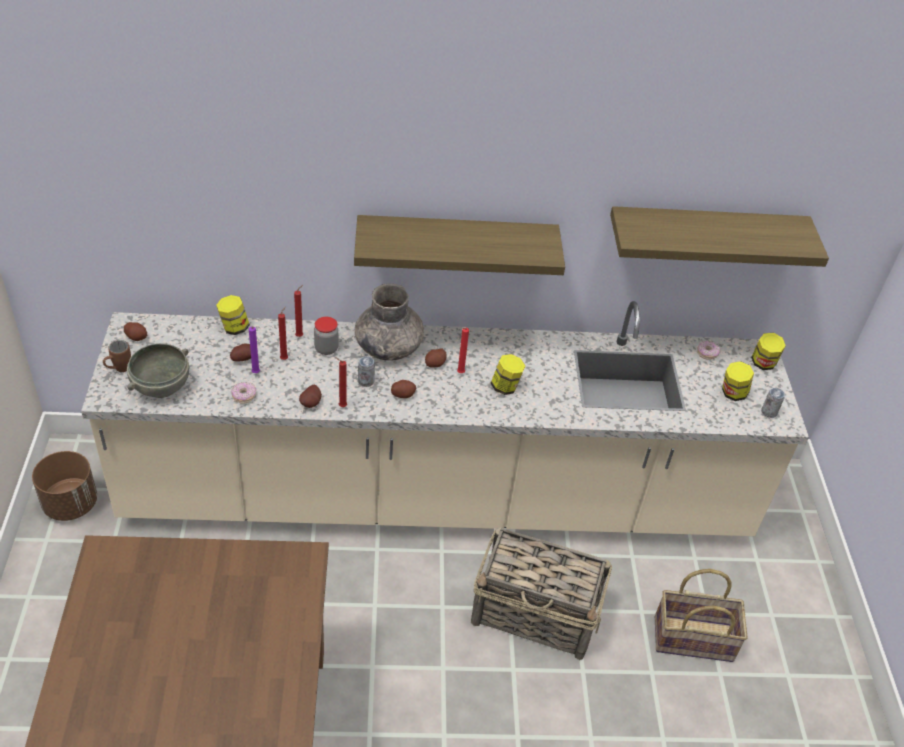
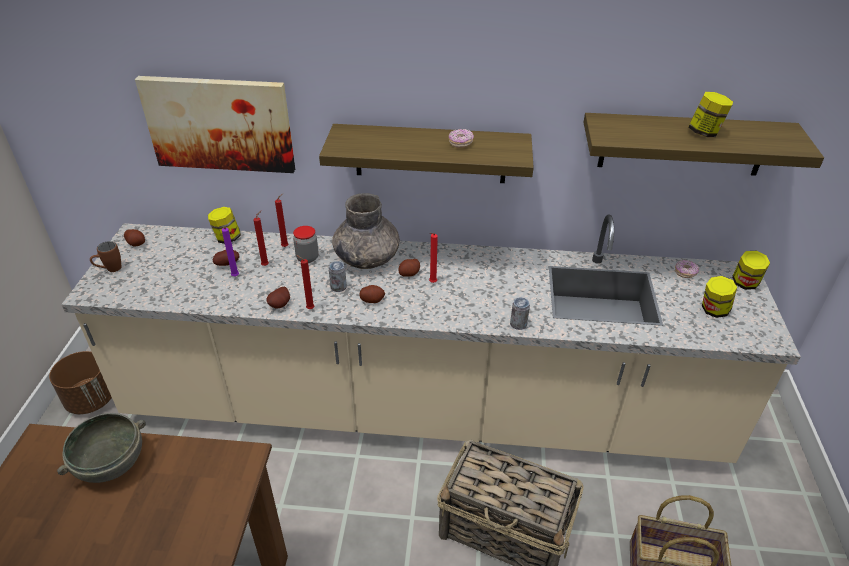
camera: 10 degrees right, 5 degrees down
(161, 386) = (143, 285): grey bowl -> grey bowl (111, 463)
(235, 214) = (219, 124): none -> picture
(244, 396) = (218, 296): donut -> donut (460, 143)
(505, 387) = (476, 296): jar -> jar (704, 133)
(769, 412) = (753, 330): can -> can (518, 324)

